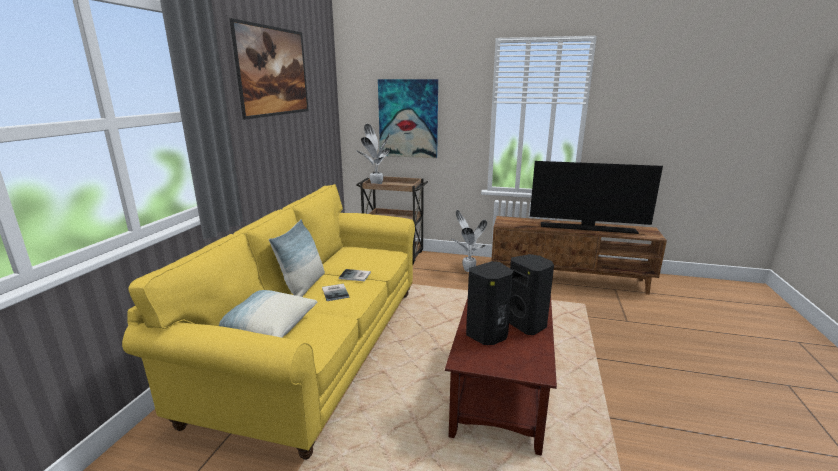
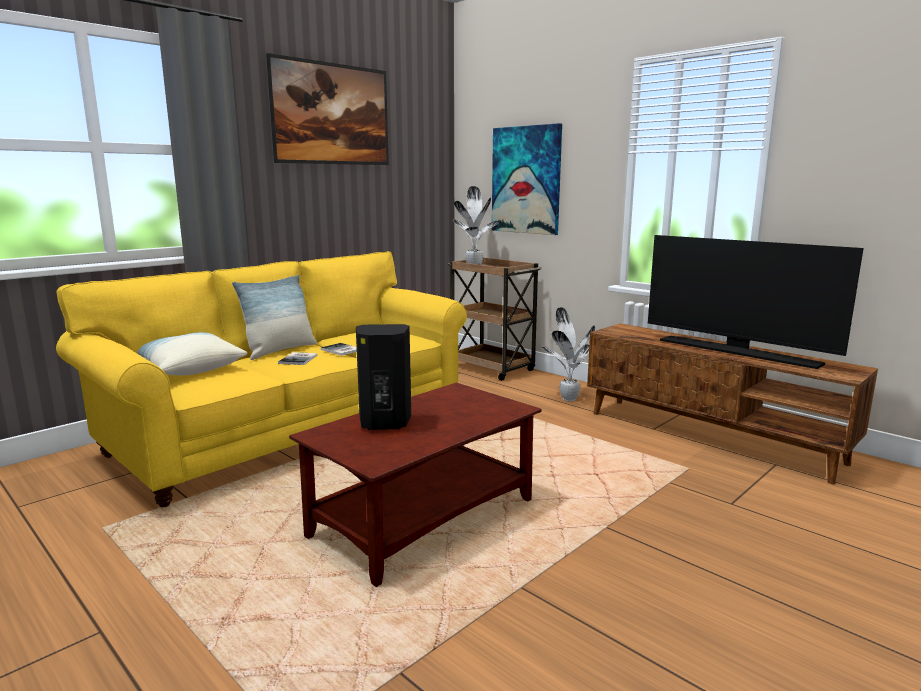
camera: 30 degrees right, 5 degrees down
(527, 325) = (449, 425): black speaker -> none

